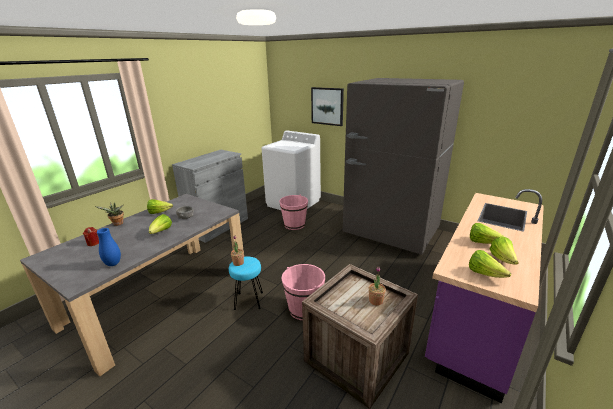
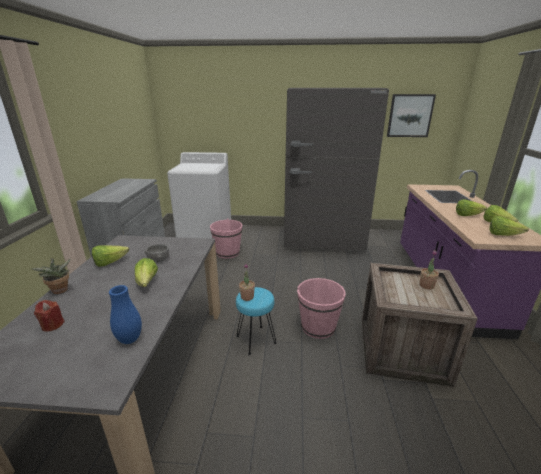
camera: 30 degrees left, 0 degrees up
(327, 106) = (233, 121): picture -> picture (410, 116)

